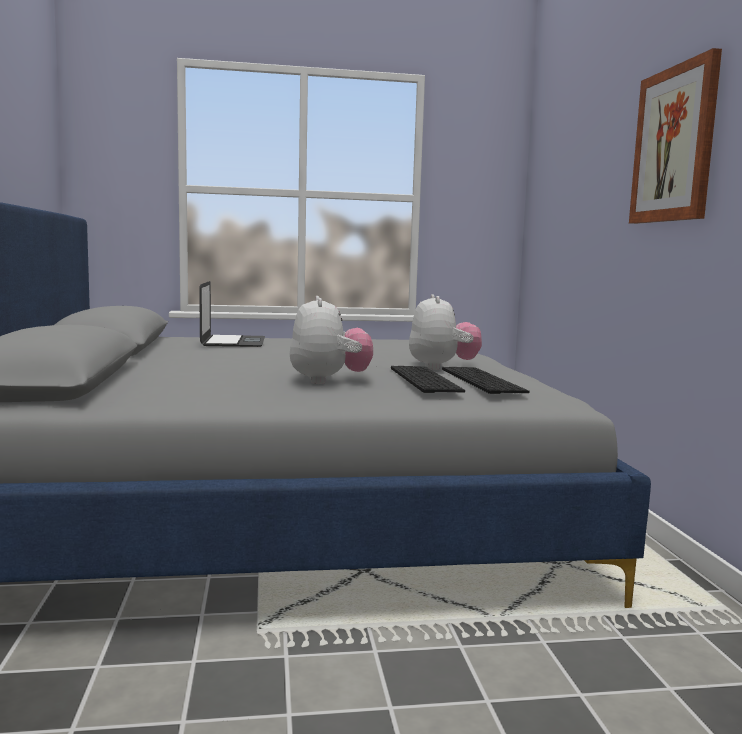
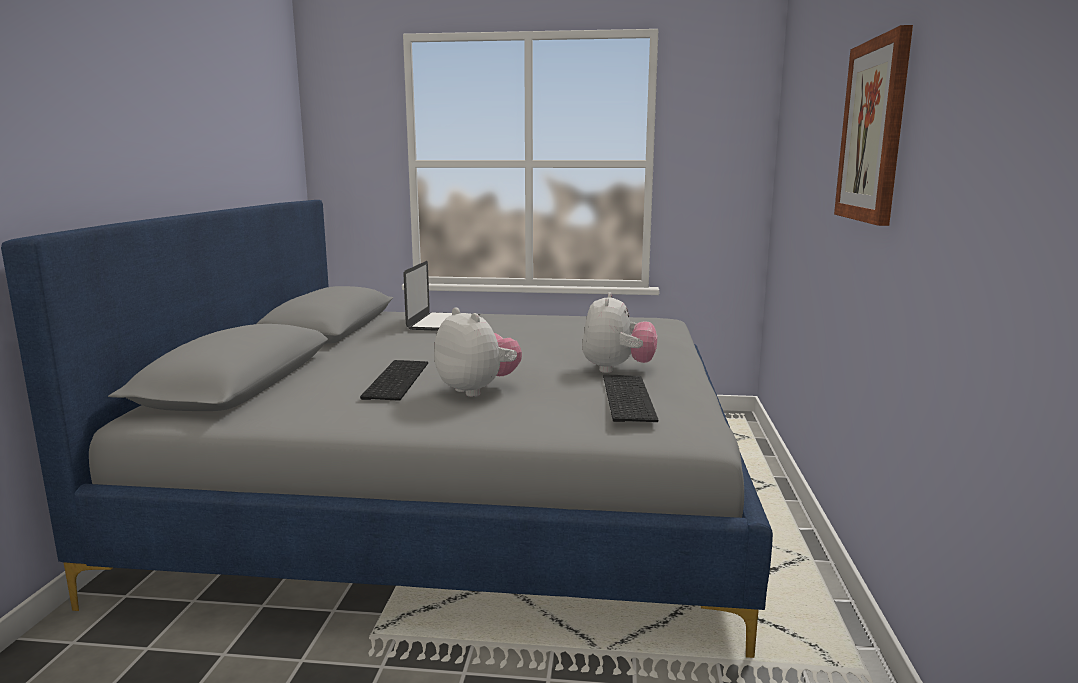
camera: 15 degrees right, 5 degrees up
(329, 381) = (477, 390): plush toy -> plush toy turned 45 degrees counterclockwise
(421, 379) = (565, 393): keyboard -> keyboard (394, 379)

